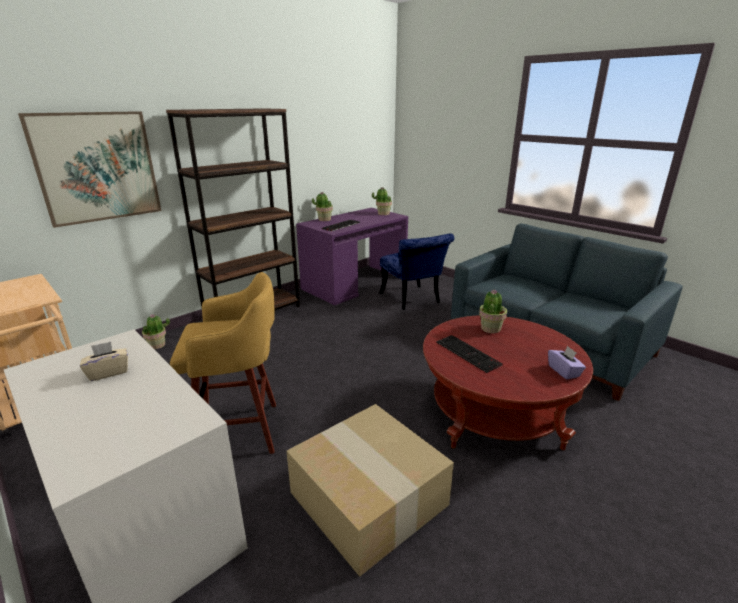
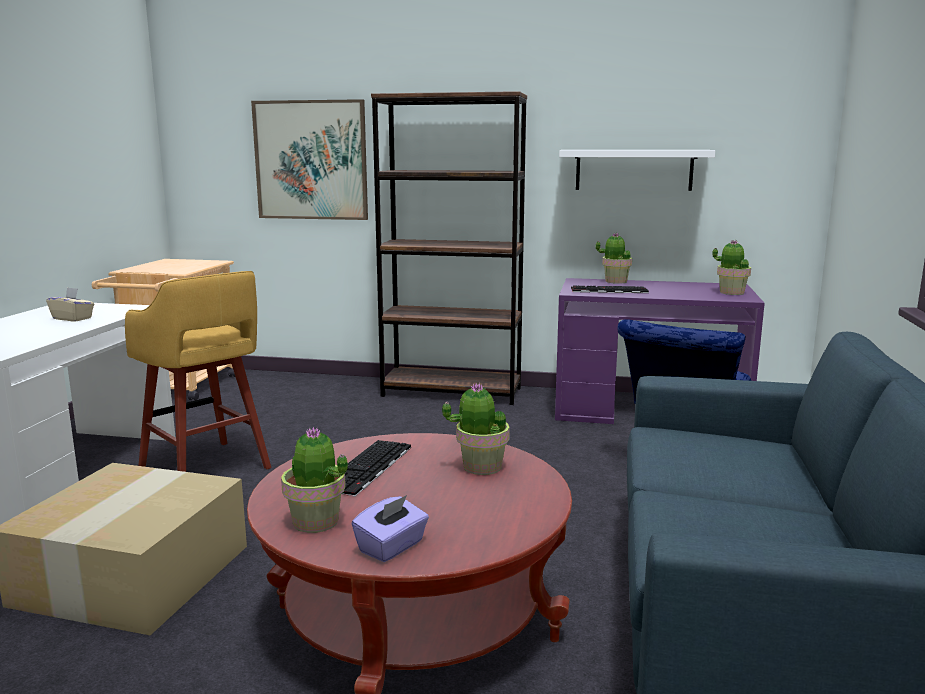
camera: 55 degrees right, 10 degrees down
(157, 345) = (320, 382): potted plant -> potted plant (316, 522)
(320, 153) = (634, 170): none -> white shelf

